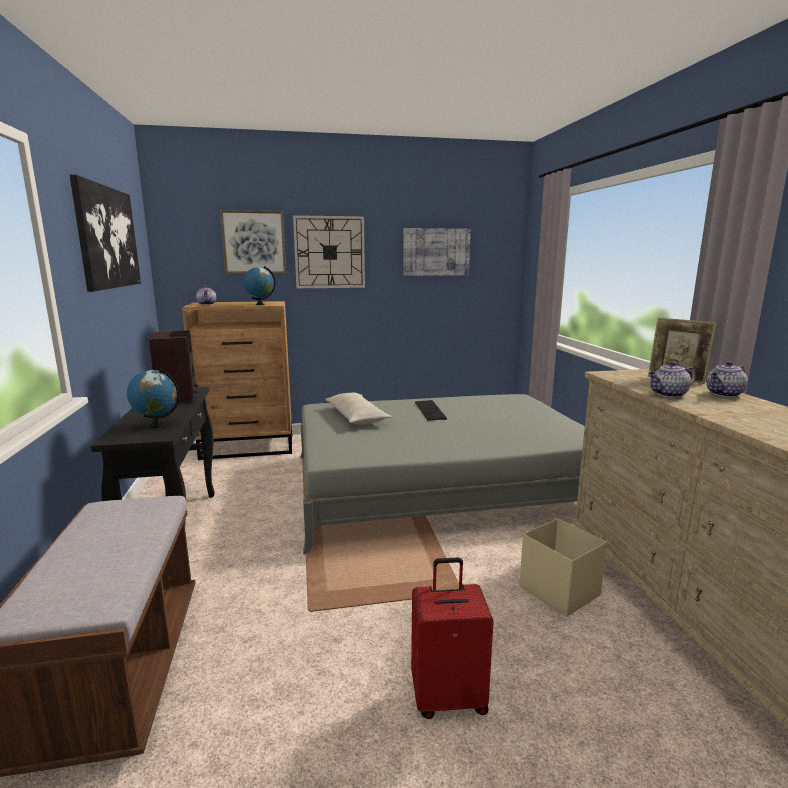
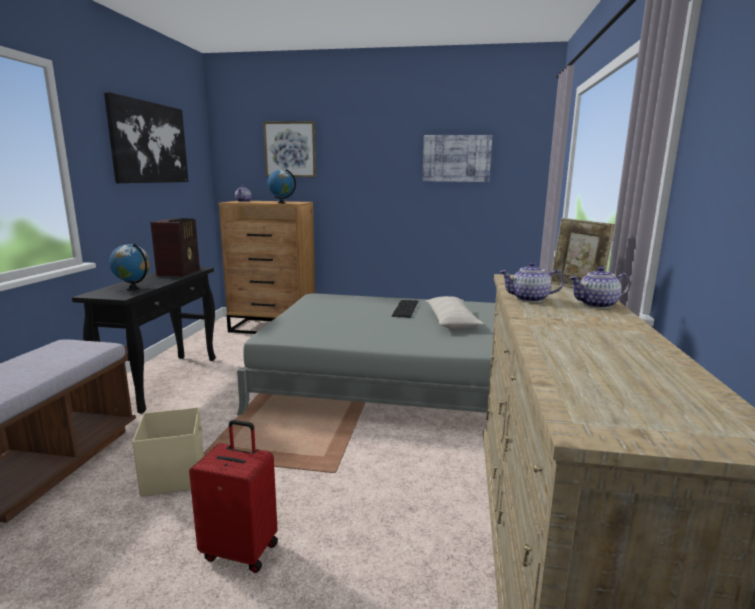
camera: 20 degrees right, 0 degrees up
(329, 252) = (354, 158): wall clock -> none
(356, 417) = (335, 307): beige pillow -> beige pillow (451, 321)
(558, 590) = (425, 492): beige storage box -> beige storage box (174, 475)

